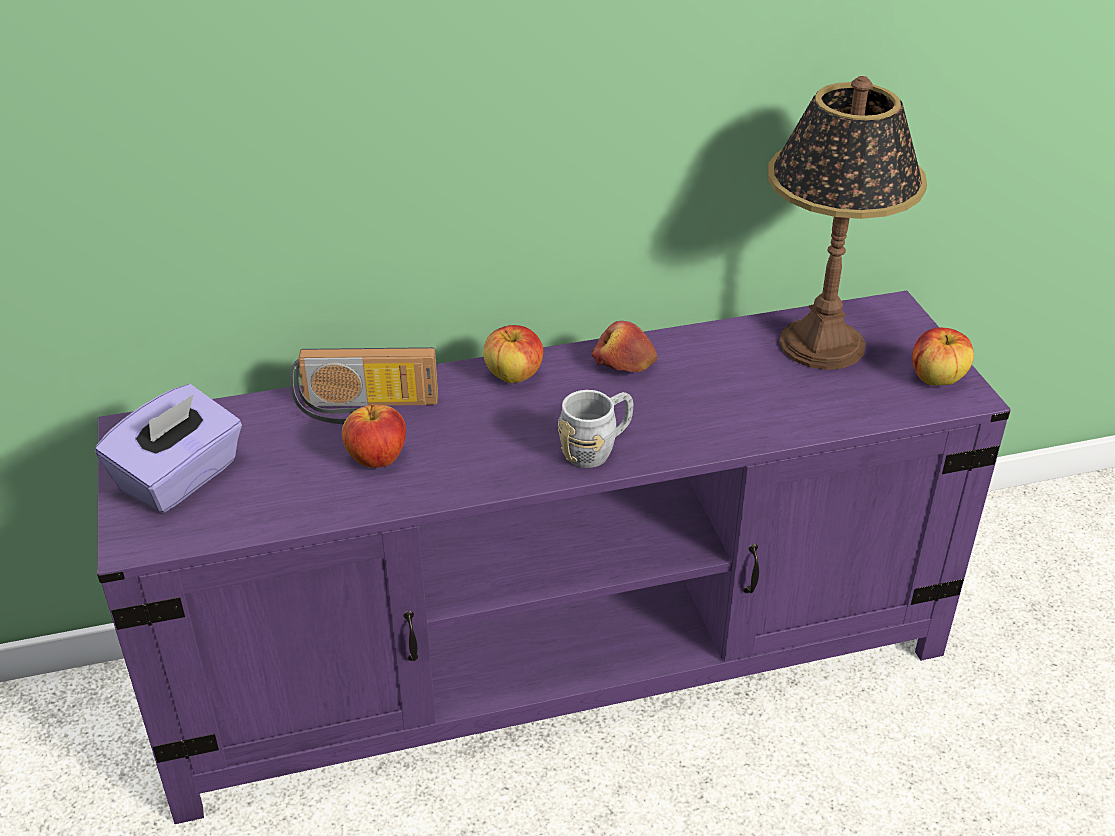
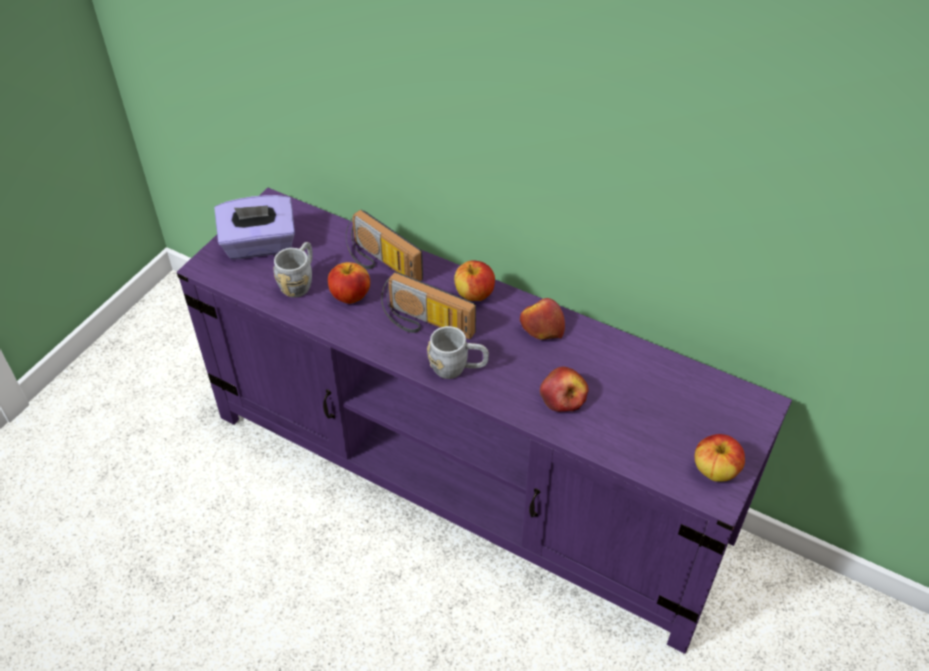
camera: 45 degrees right, 10 degrees up
(292, 482) = (300, 282): none -> grey mug
(502, 433) = (425, 324): none -> radio
(731, 407) = (563, 397): none -> apple
(821, 345) = (675, 396): table lamp -> none

